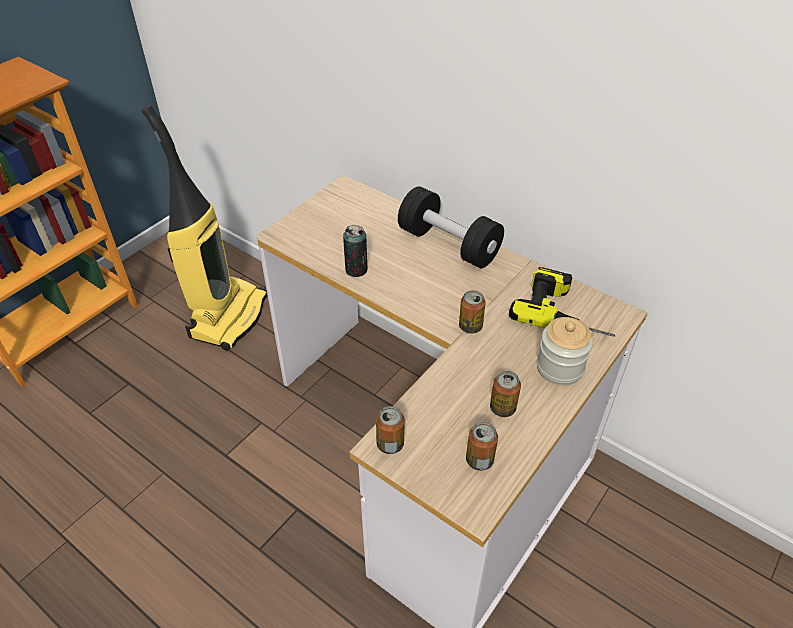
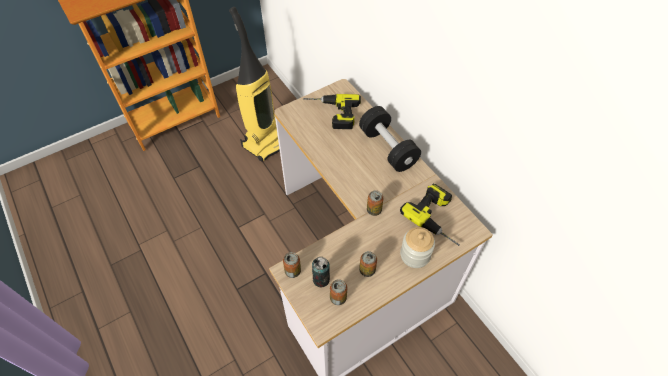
camera: 20 degrees right, 10 degrees up
(345, 222) = (331, 114): none -> power drill
(356, 270) = (323, 150): can -> can (321, 279)

